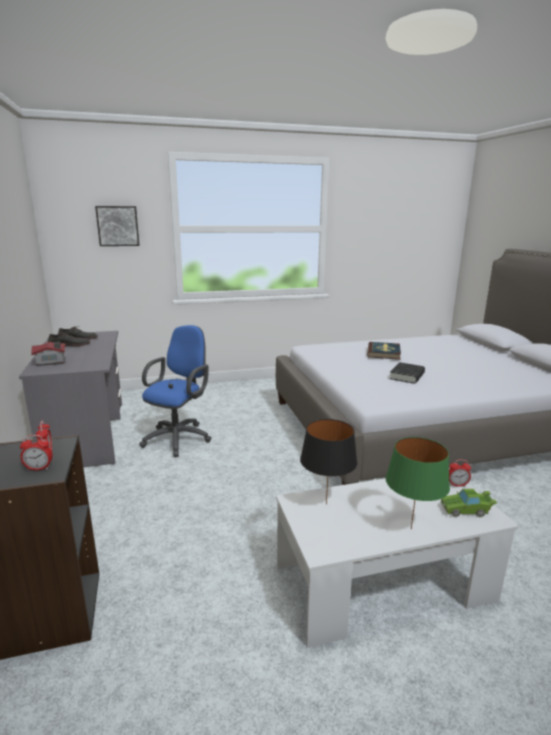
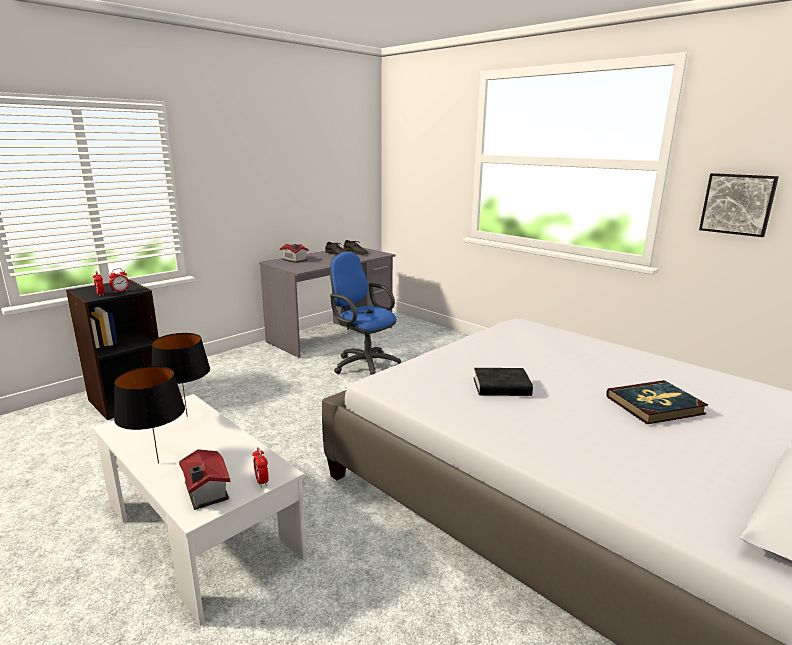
camera: 60 degrees right, 0 degrees up
(118, 226) = (432, 153): picture -> picture (737, 204)
(179, 437) = (364, 365): blue office chair -> blue office chair turned 135 degrees counterclockwise
(384, 352) = (571, 359): book -> book (655, 405)
(410, 528) = (158, 462): green table lamp -> black table lamp
(466, 510) = (205, 492): green toy car -> toy house

